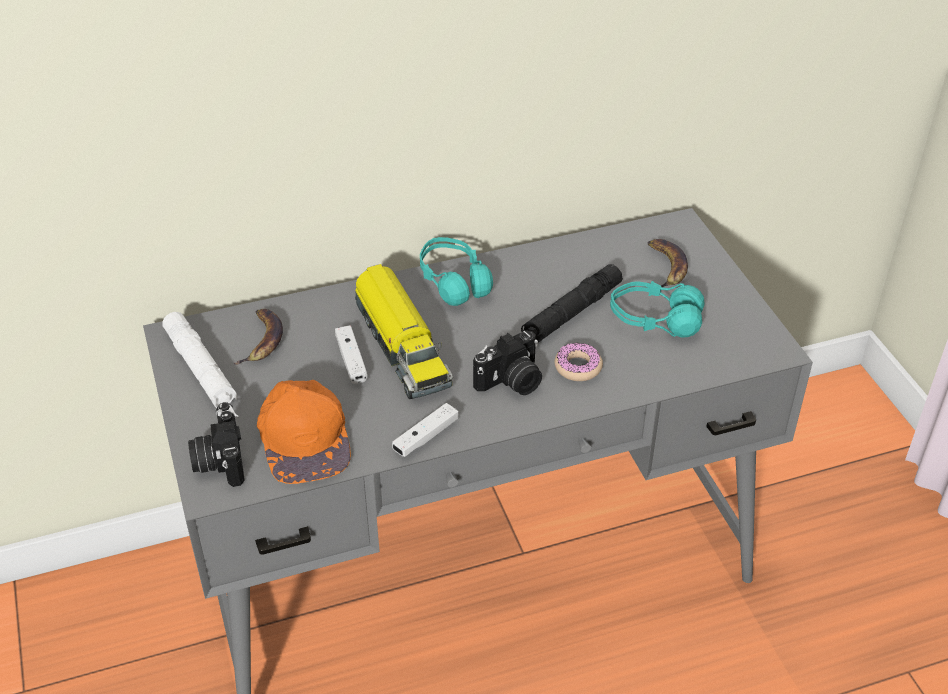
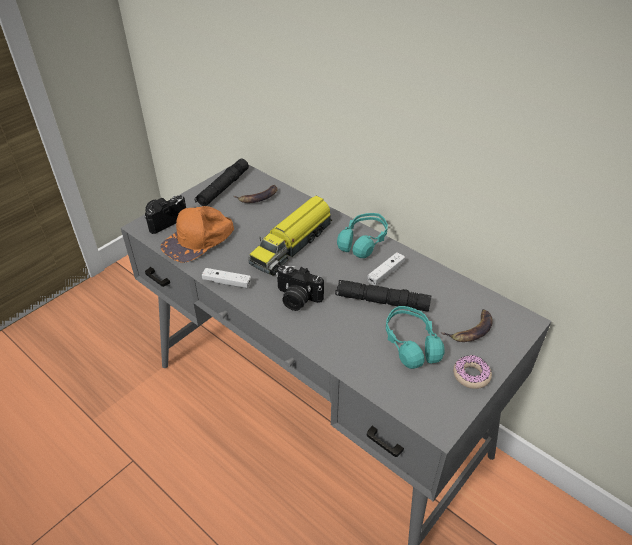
camera: 60 degrees right, 0 degrees up
(200, 368) = (223, 188): white flashlight -> black flashlight
(351, 360) = (266, 231): white game controller -> white game controller (386, 273)
(578, 367) = (333, 323): donut -> donut (471, 375)

